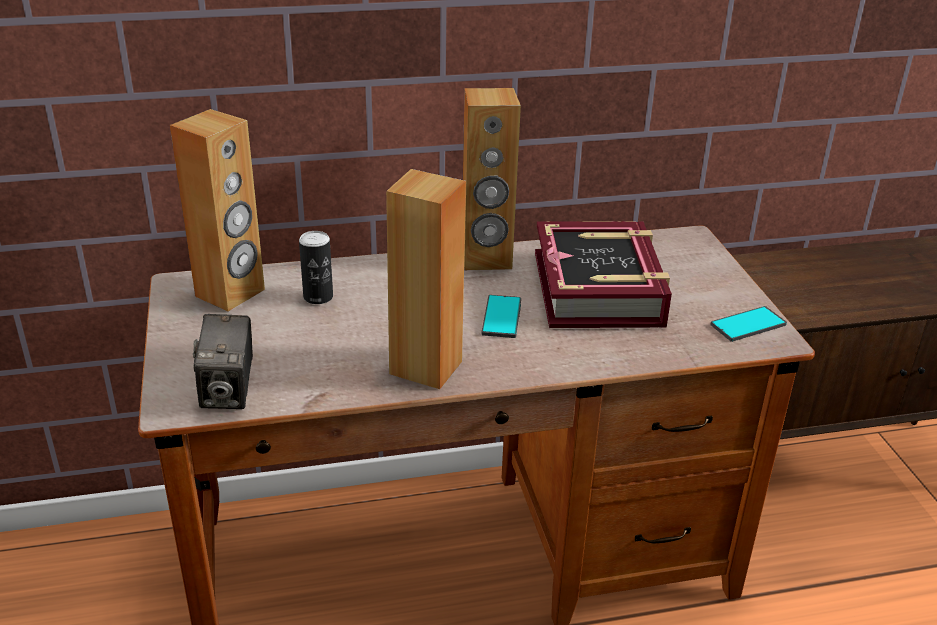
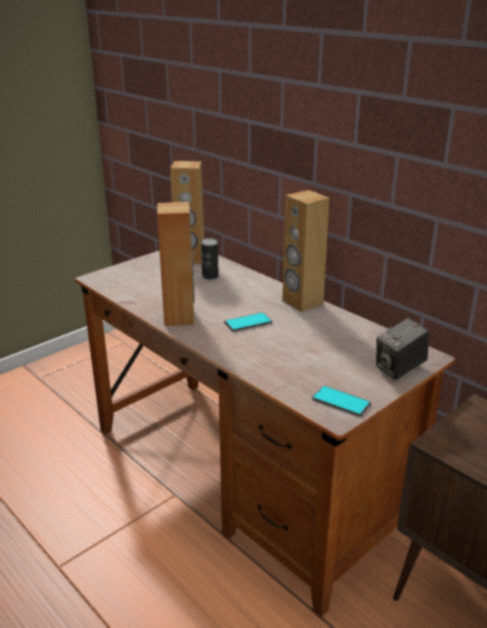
camera: 60 degrees right, 5 degrees down
(228, 392) = (115, 283): camera -> camera (399, 369)
(599, 289) = (315, 341): book -> none

